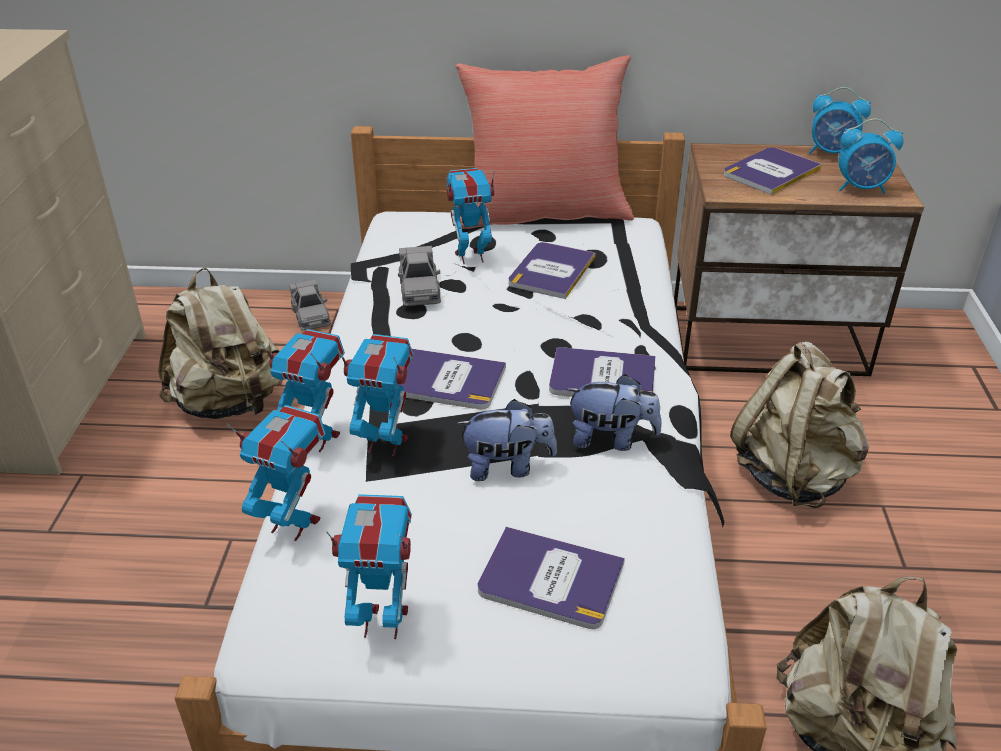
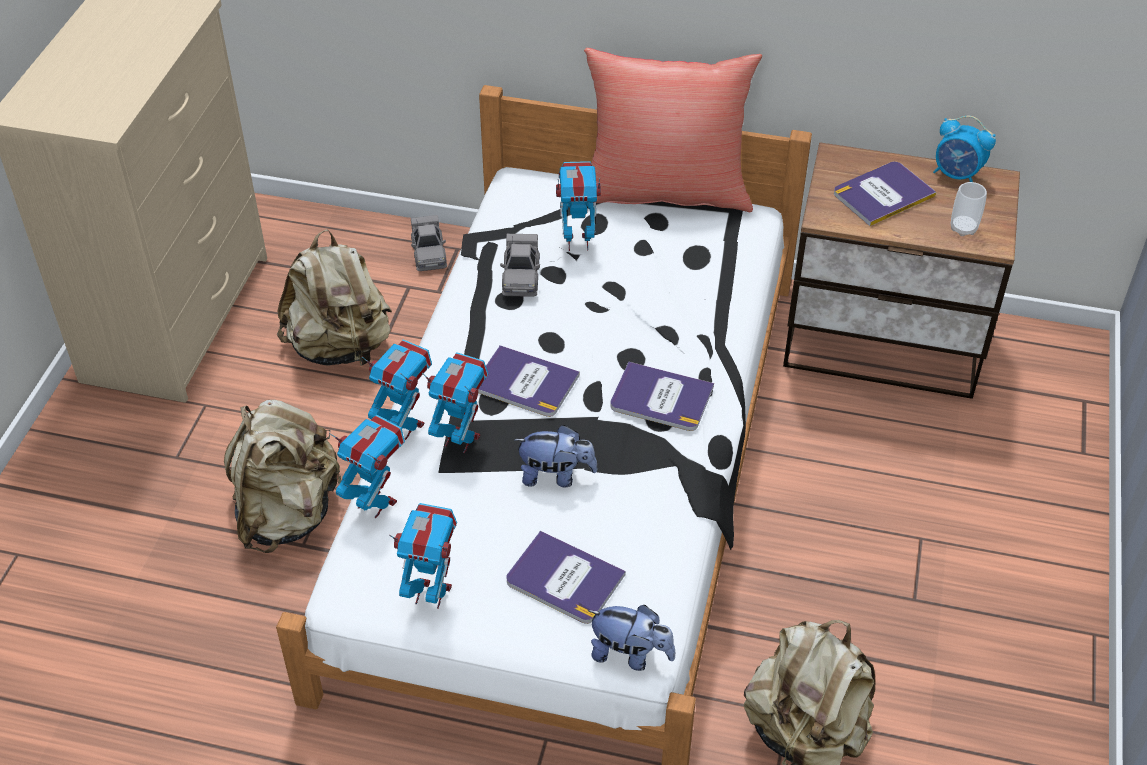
camera: 10 degrees right, 10 degrees up
(551, 271) = (649, 270): book -> none
(611, 439) = (650, 462): plush toy -> plush toy (630, 654)
(793, 474) = (850, 495): beige backpack -> beige backpack (287, 513)
(861, 188) = (963, 228): alarm clock -> cup

